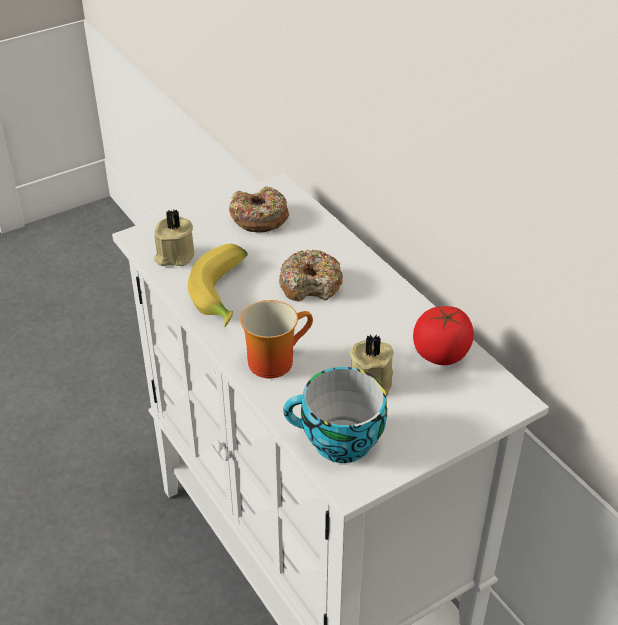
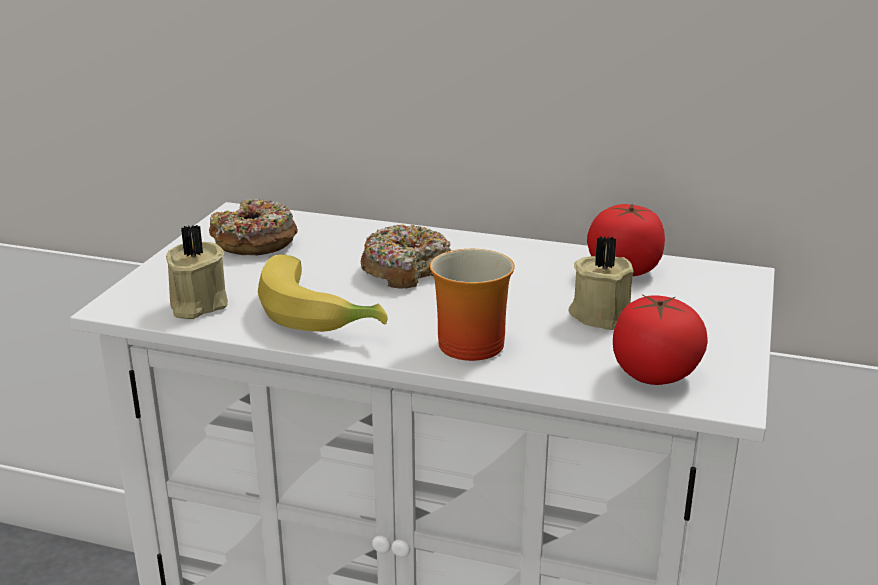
camera: 40 degrees left, 15 degrees down
(338, 443) = (655, 374): cup -> tomato

